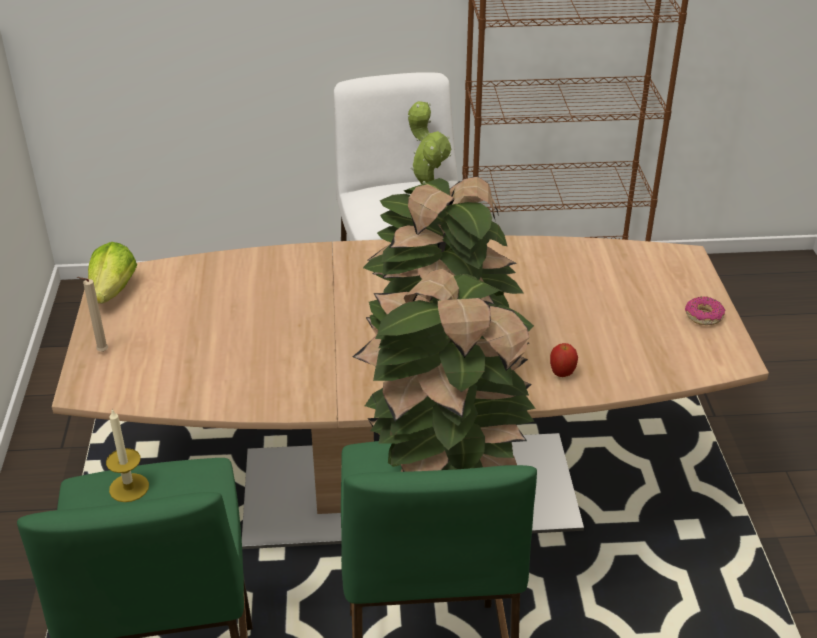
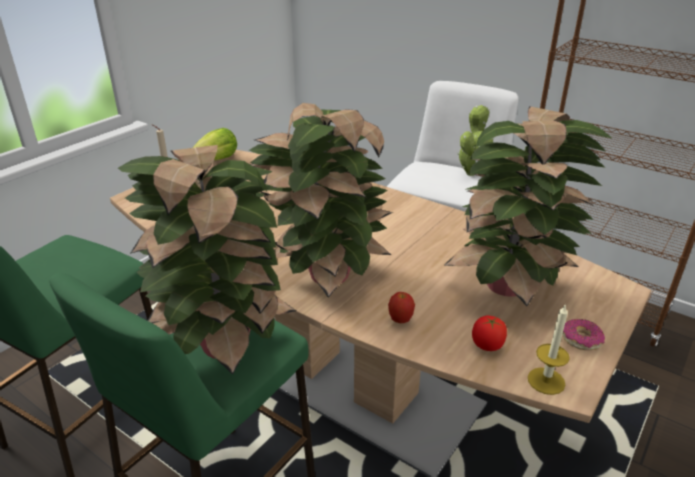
camera: 40 degrees right, 5 degrees down
(129, 487) = (73, 251): candle -> candle (546, 381)
(604, 298) = (507, 287): none -> potted plant
(649, 358) = (487, 345): none -> tomato

